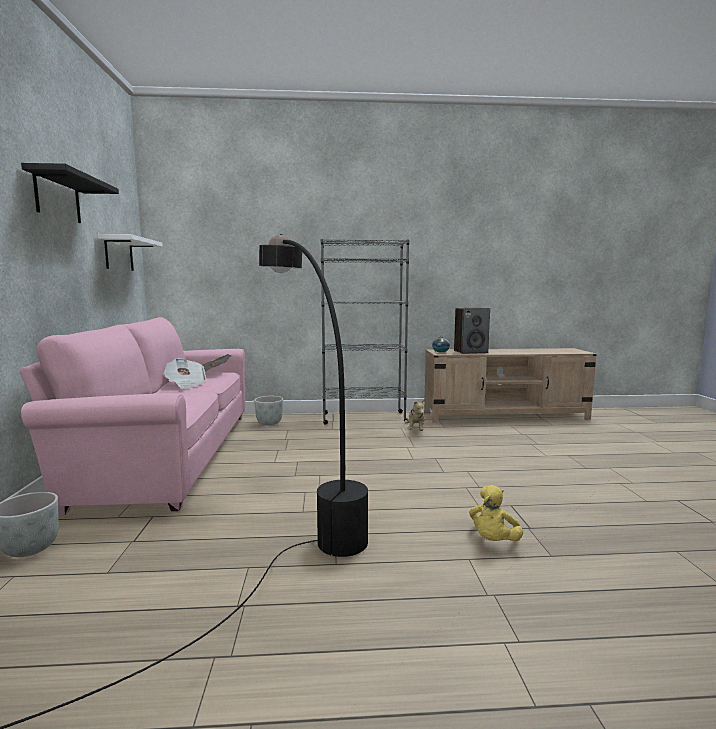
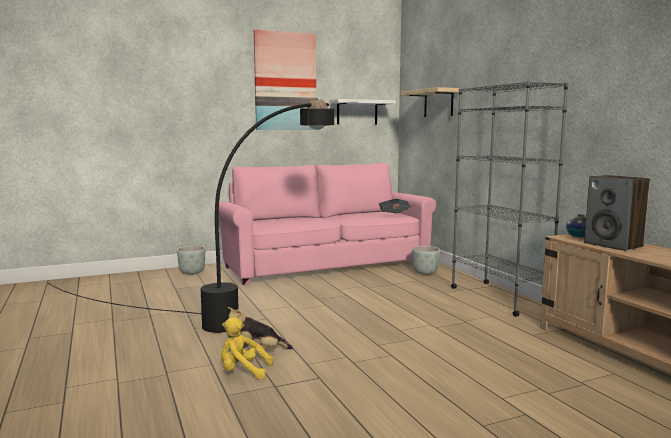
camera: 70 degrees right, 0 degrees up
(57, 197) = (285, 81): black shelf -> picture
(185, 384) = (348, 216): newspaper -> none
(227, 250) = (438, 103): none -> beige shelf
(415, 430) = (494, 323): plush toy -> plush toy (257, 353)

